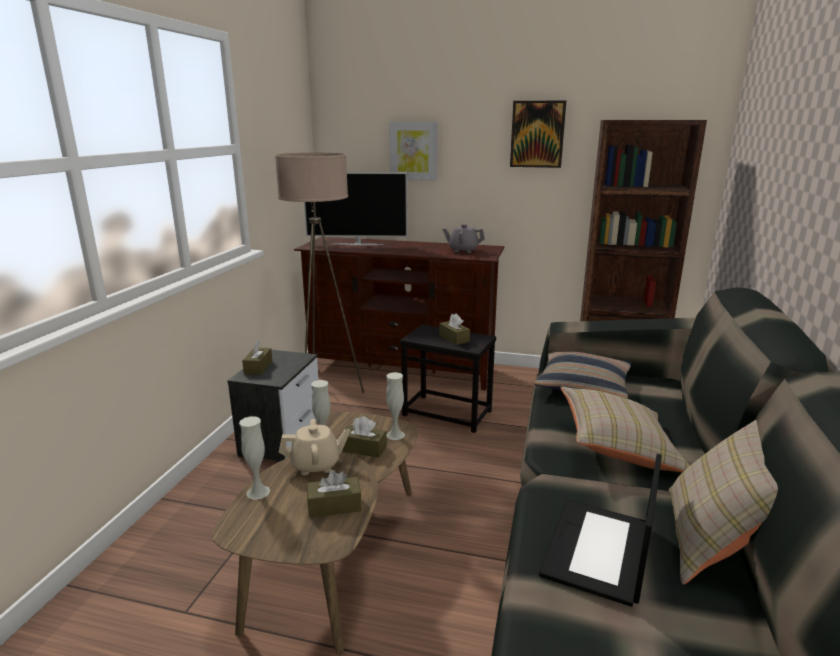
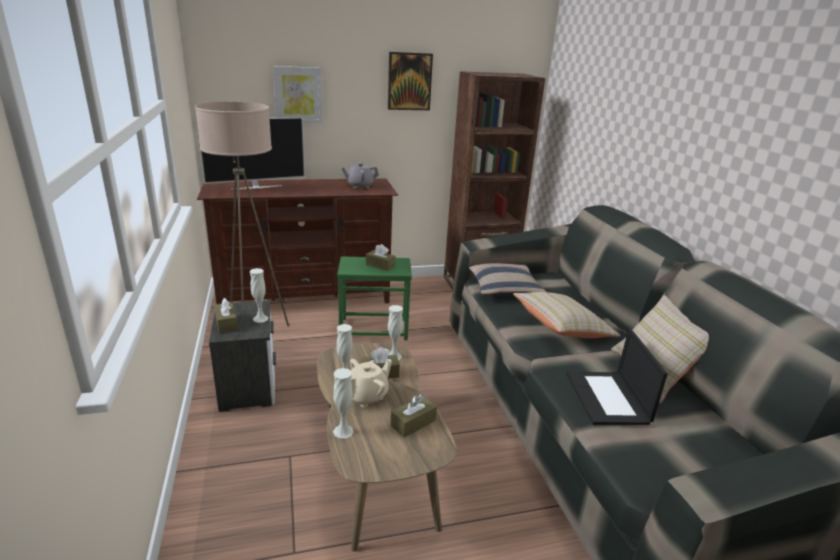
camera: 30 degrees left, 5 degrees up
(291, 369) = (260, 318): none -> white vase
(447, 413) = (374, 328): black side table -> green side table

